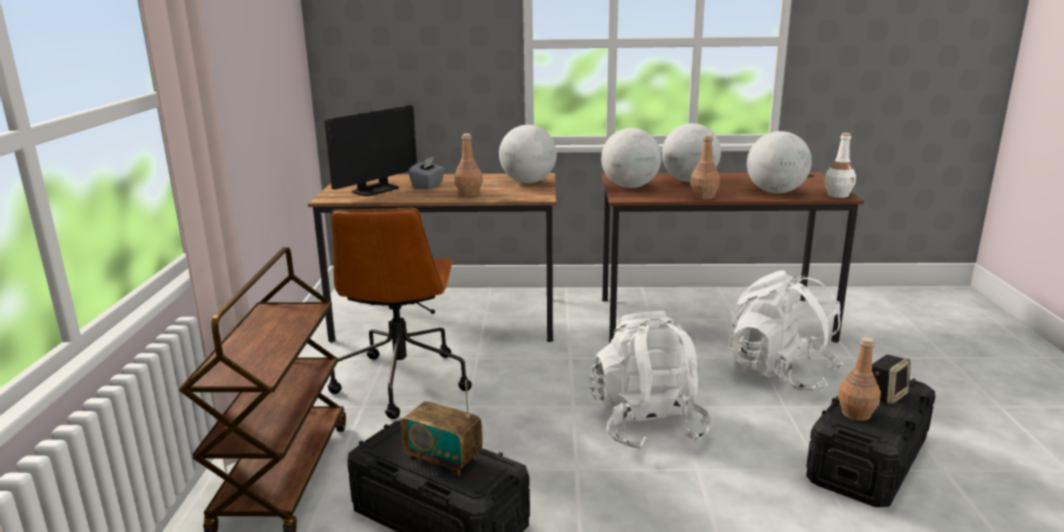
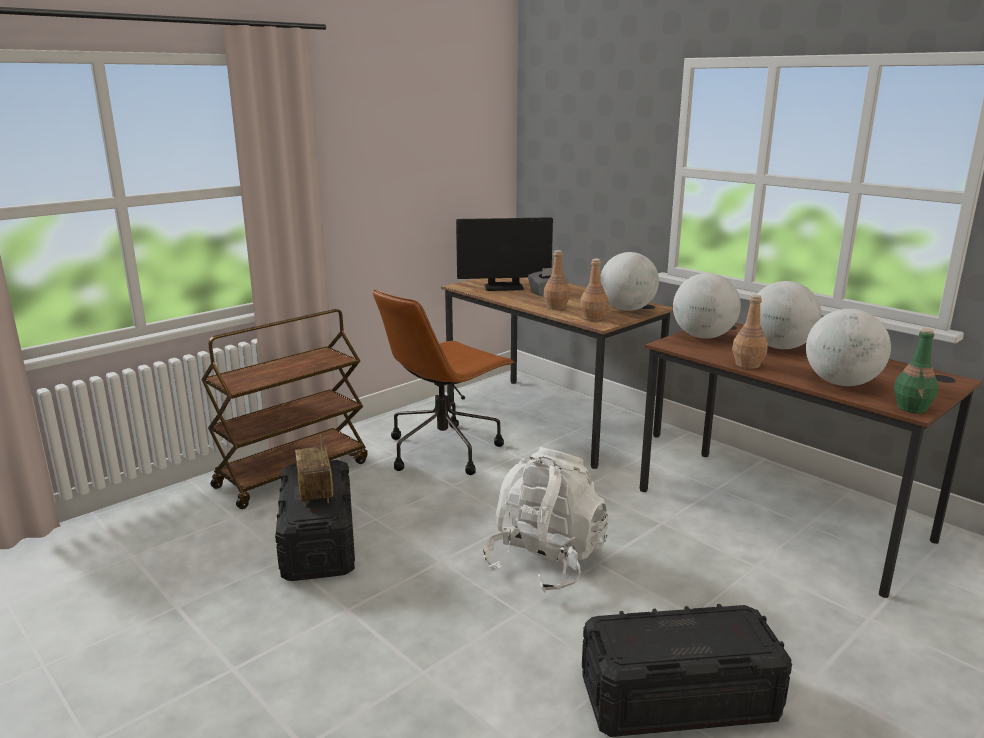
camera: 45 degrees right, 0 degrees up
(780, 374) = (747, 590): white backpack -> none
(838, 195) = (912, 408): white bottle -> green bottle
(855, 414) = (643, 630): brown bottle -> brown bottle (593, 318)
(886, 395) = (711, 636): speaker -> none

